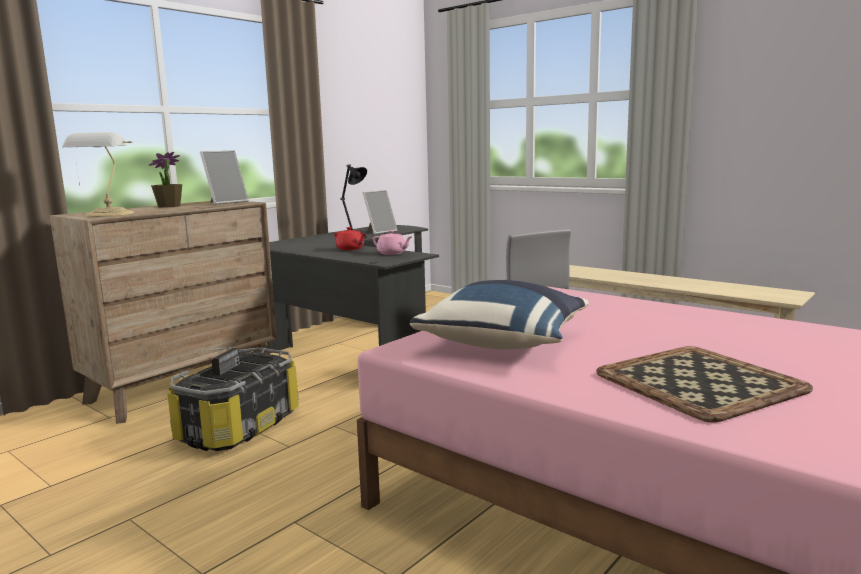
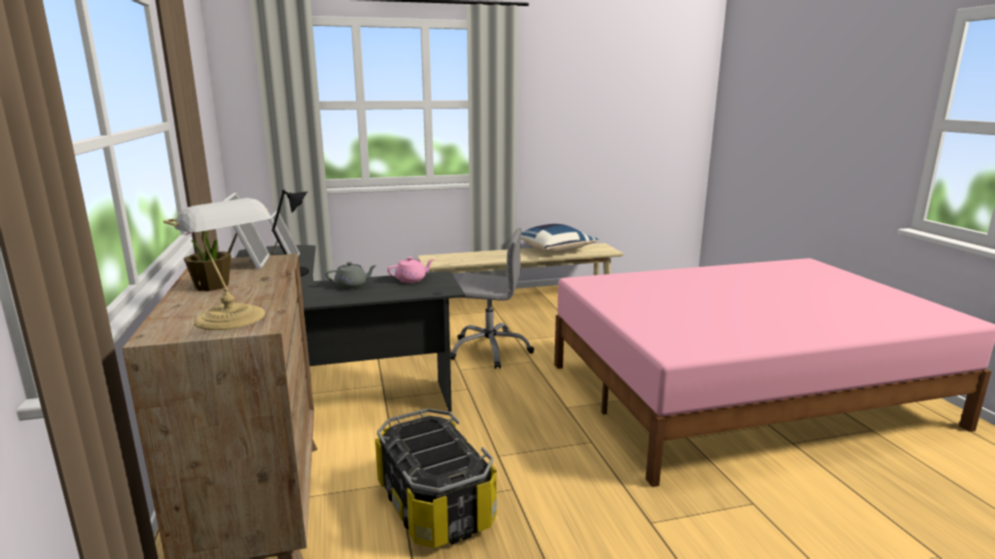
camera: 55 degrees left, 5 degrees up
(222, 372) = (431, 454): radio -> none
(350, 249) = (352, 285): red teapot -> grey teapot
(505, 342) = (690, 324): blue pillow -> blue pillow (554, 250)
(699, 383) = (804, 311): tray -> none

